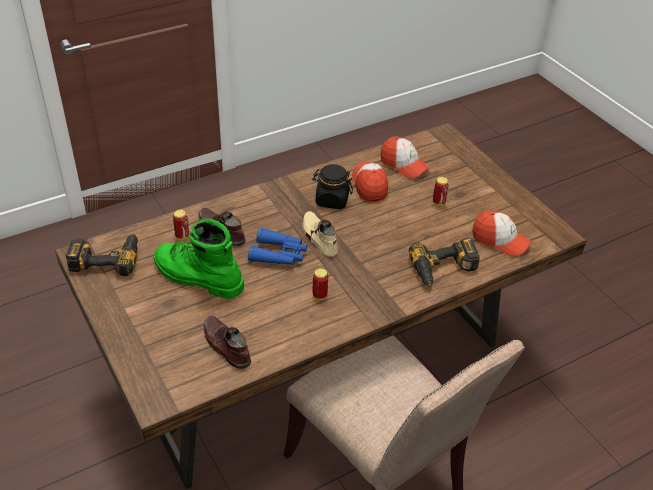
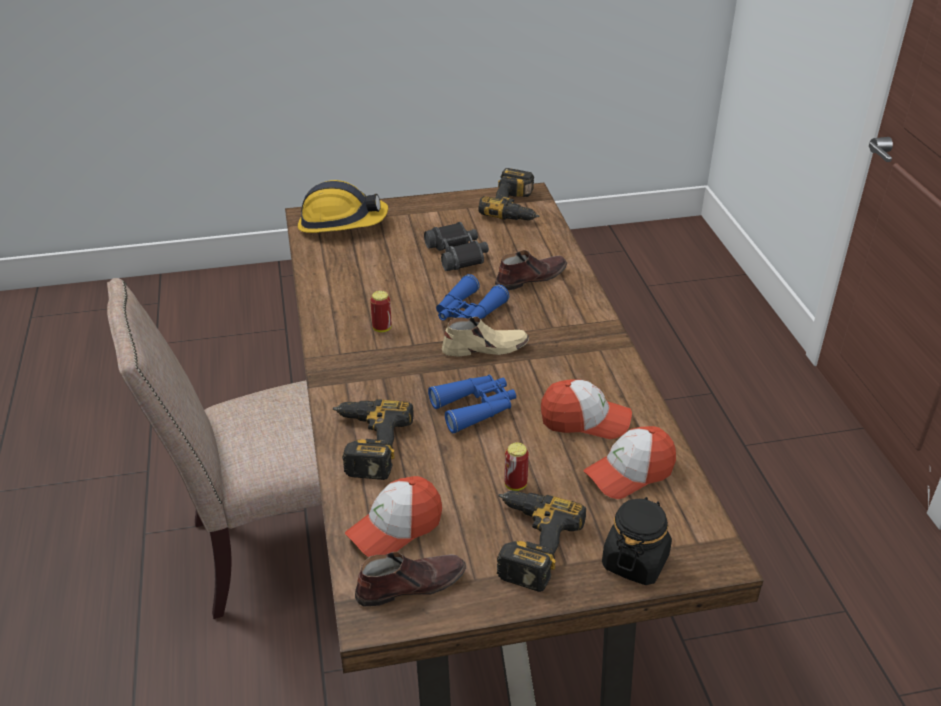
camera: 110 degrees right, 5 degrees down
(163, 370) = (341, 223): none -> hard hat
(182, 236) = (532, 252): can -> none
(197, 277) = (458, 254): green boot -> black binoculars
(226, 346) = (348, 258): brown shoe -> brown shoe (410, 584)
(331, 200) = (560, 375): black jar -> black jar (635, 561)
(383, 230) = (475, 408): none -> blue binoculars
(477, 192) = (526, 543): none -> power drill

